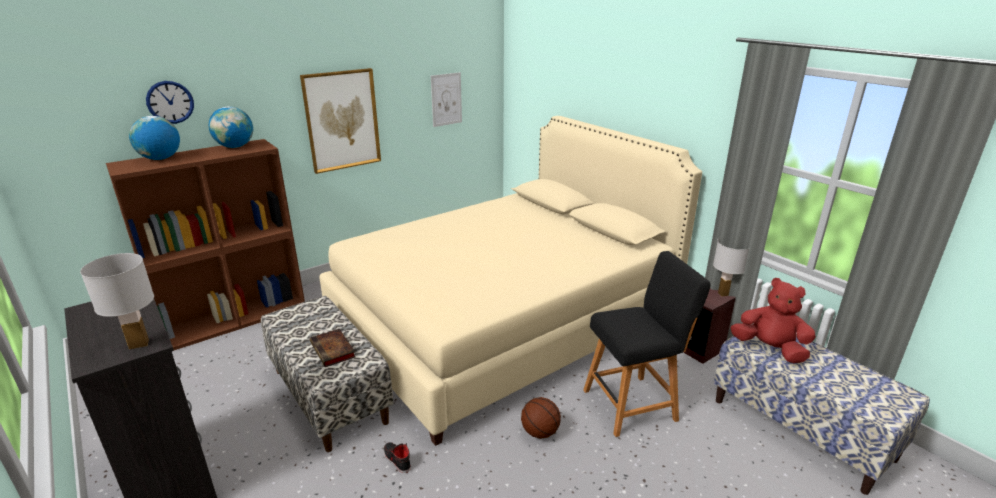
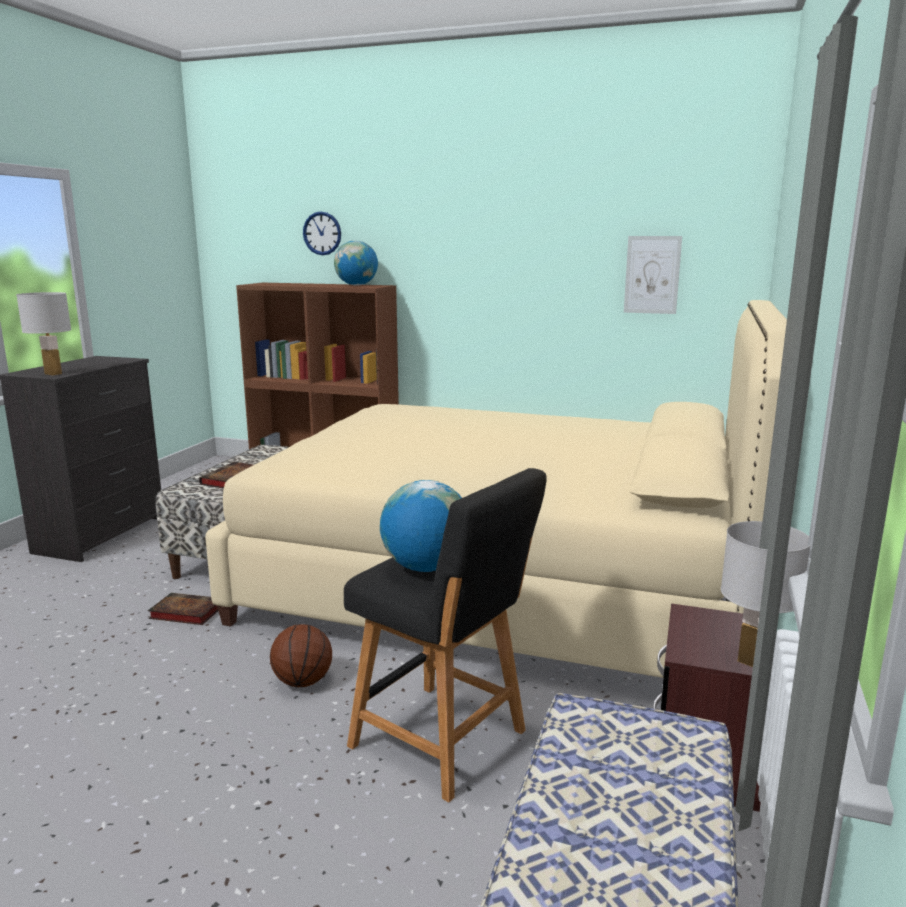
camera: 55 degrees right, 10 degrees down
(160, 159) = (292, 284): globe -> globe (425, 567)
(342, 120) = (491, 280): picture -> none
(396, 459) = (185, 613): black shoe -> book
(769, 349) = (605, 751): red plush toy -> none

